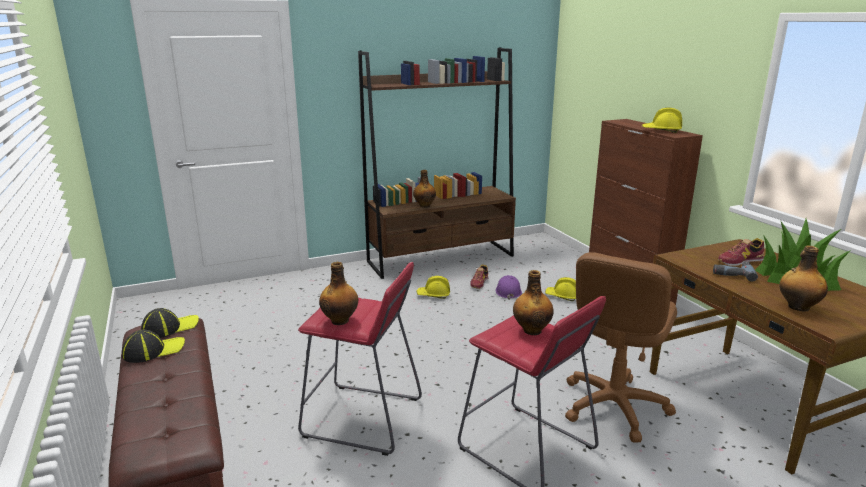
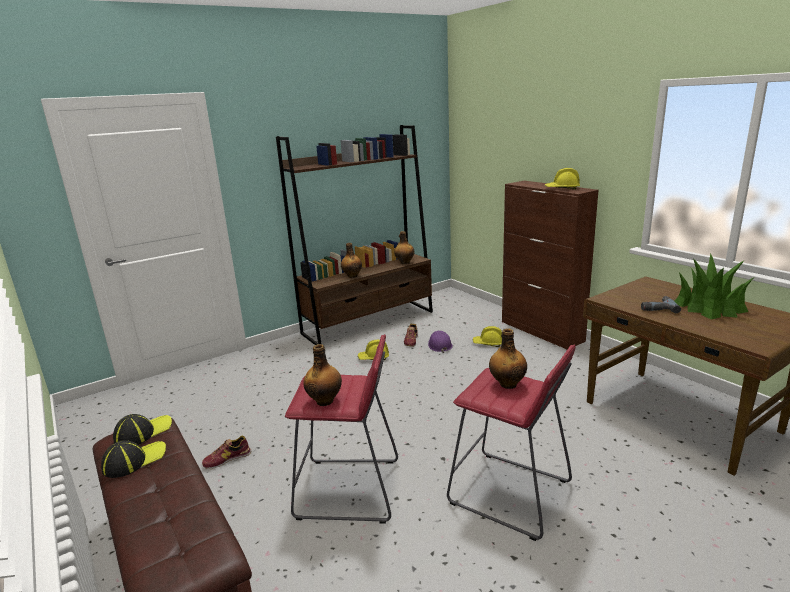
camera: 10 degrees left, 0 degrees up
(613, 406) = (569, 439): brown office chair -> none
(740, 261) = (656, 296): shoe -> shoe (227, 459)
(797, 307) = (724, 331): bottle -> bottle (404, 262)

